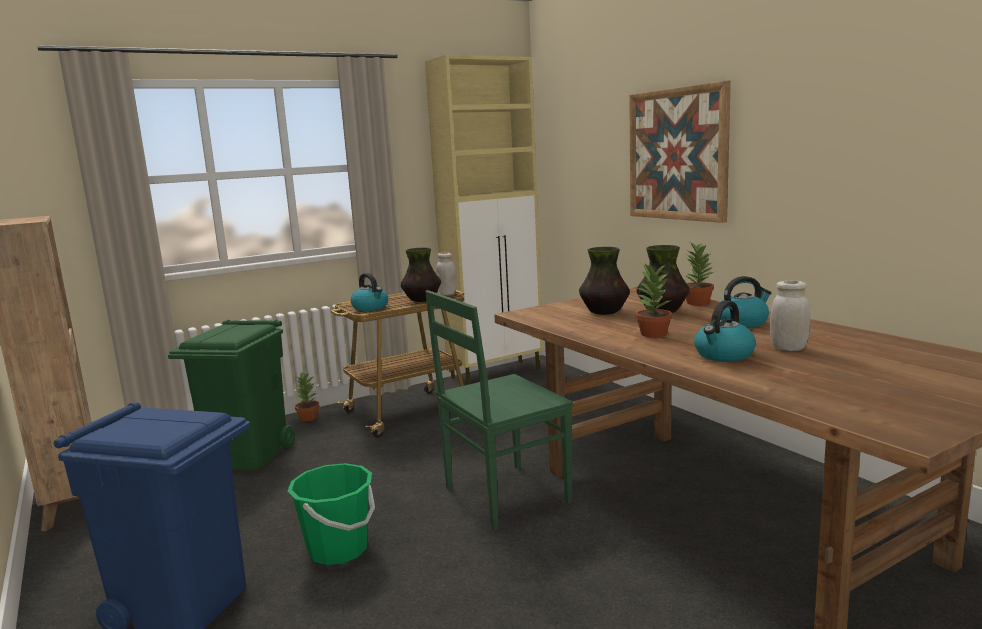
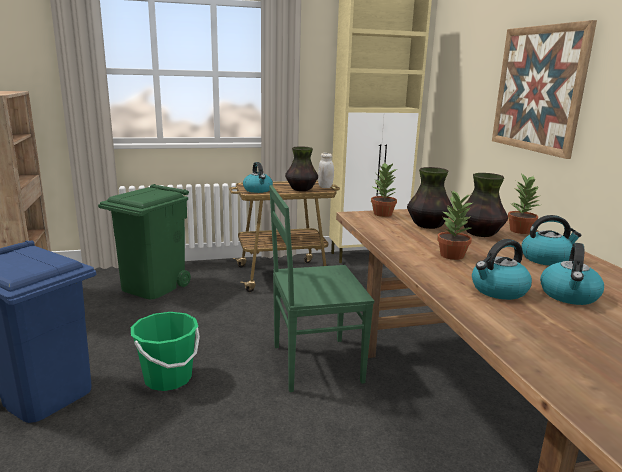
camera: 15 degrees right, 5 degrees up
(308, 418) = (210, 266): potted plant -> potted plant (382, 214)
(788, 348) = (569, 296): white jar -> kettle

